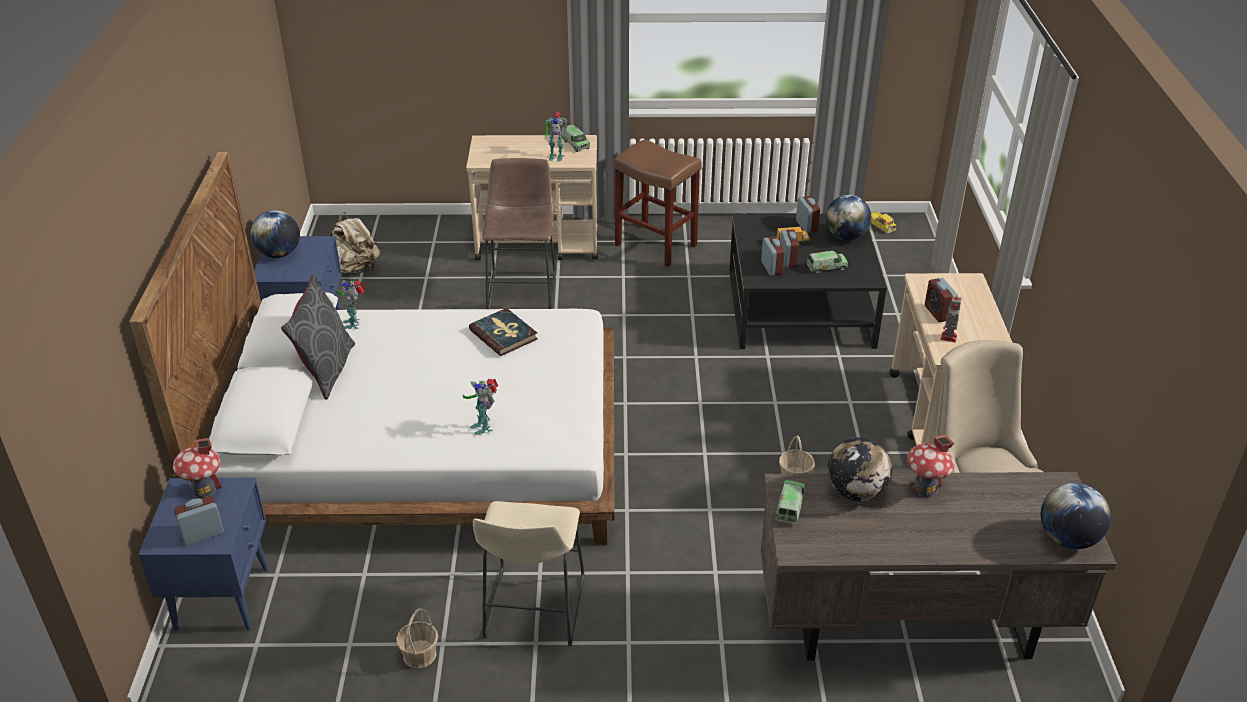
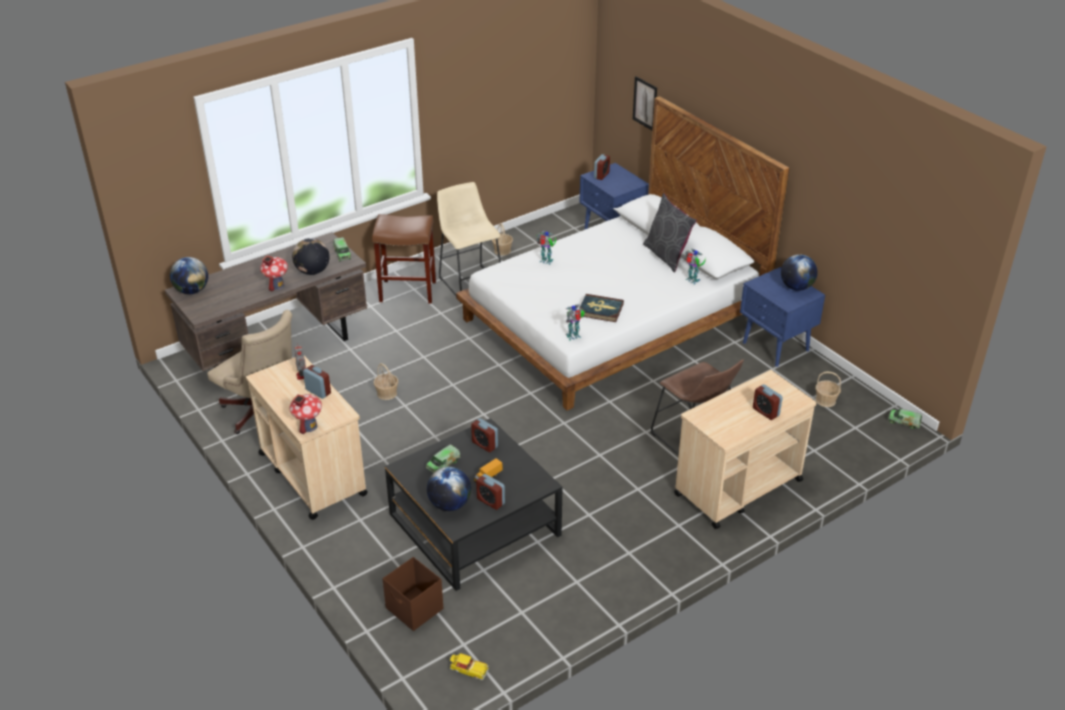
camera: 145 degrees right, 0 degrees up
(114, 382) = (645, 103): none -> picture
(204, 490) = (627, 186): toy house -> toy house (308, 426)
(355, 270) = (825, 400): beige backpack -> basket
(555, 156) = (724, 410): toy robot -> toy robot (574, 336)
(575, 144) = (727, 431): toy truck -> toy truck (904, 422)
(654, 245) = (648, 534): brown stool -> brown stool (408, 291)
(787, 260) = (478, 457): alarm clock -> alarm clock (765, 412)
(900, 273) = (414, 609): none -> brown storage box

